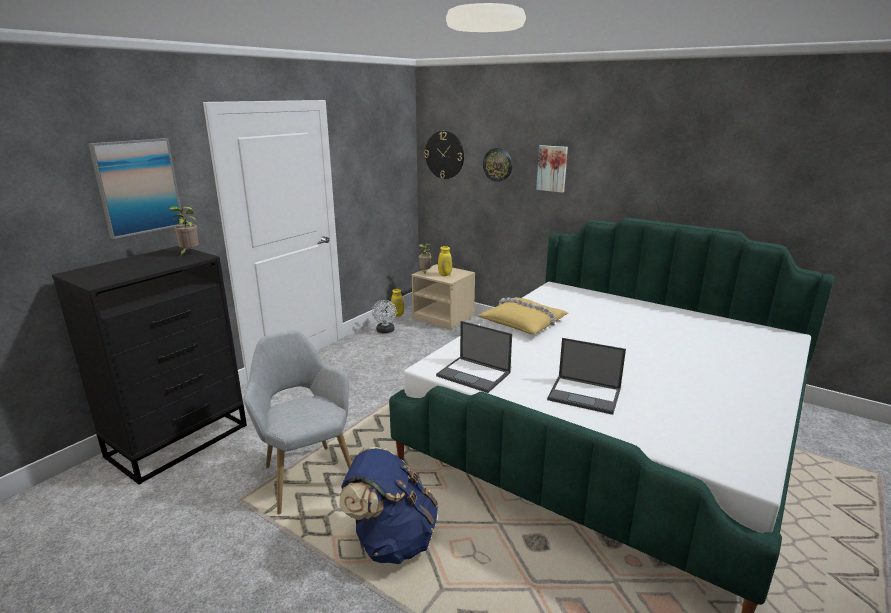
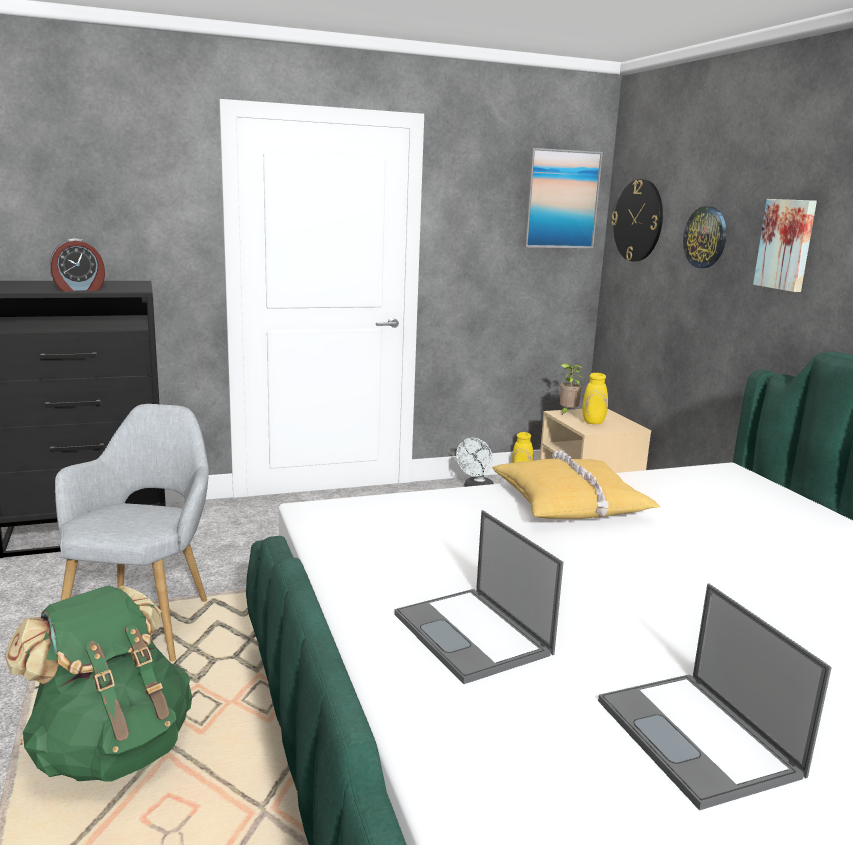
camera: 35 degrees right, 5 degrees down
(138, 187) = (111, 197): picture -> picture (561, 199)
(163, 265) = (79, 289): none -> alarm clock
(189, 253) = (134, 286): potted plant -> none
(391, 540) = (111, 749): blue backpack -> green backpack
(474, 374) = (355, 541): laptop -> laptop (699, 738)

